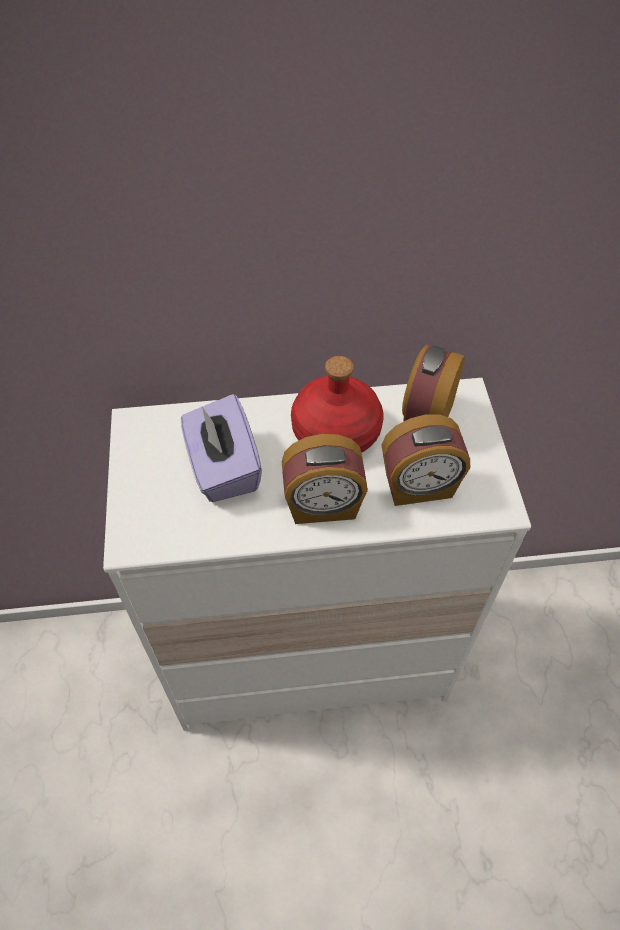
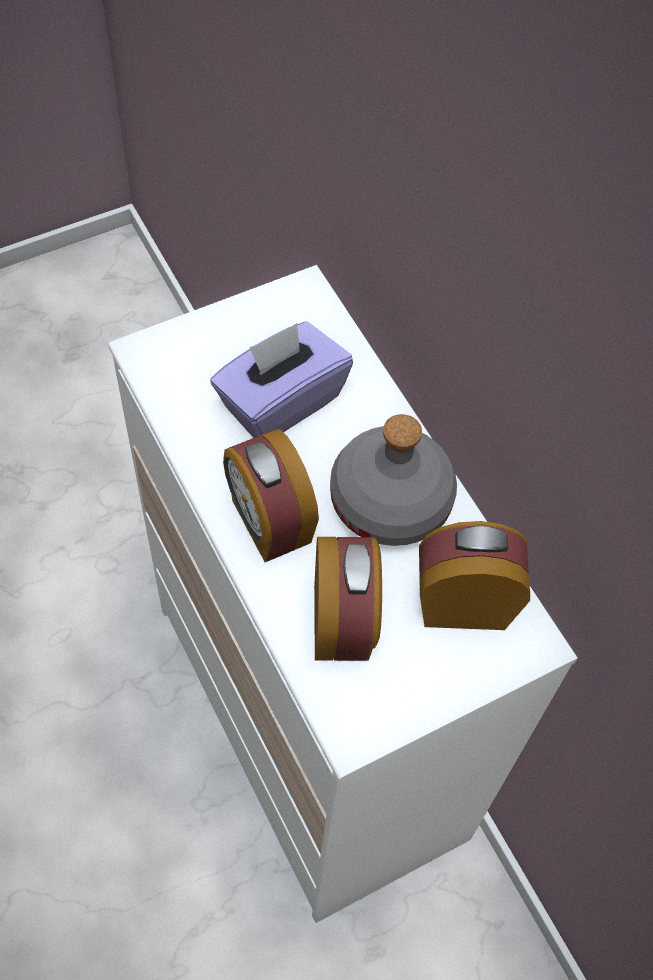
camera: 65 degrees right, 5 degrees up
(335, 430) = (391, 501): red bottle -> grey bottle
(419, 487) = (343, 622): alarm clock -> alarm clock turned 150 degrees counterclockwise

